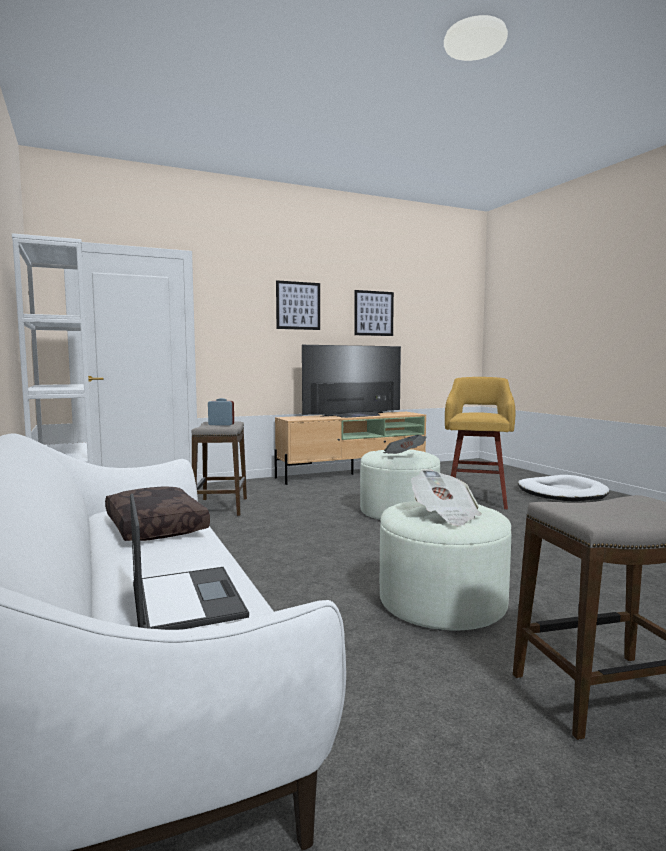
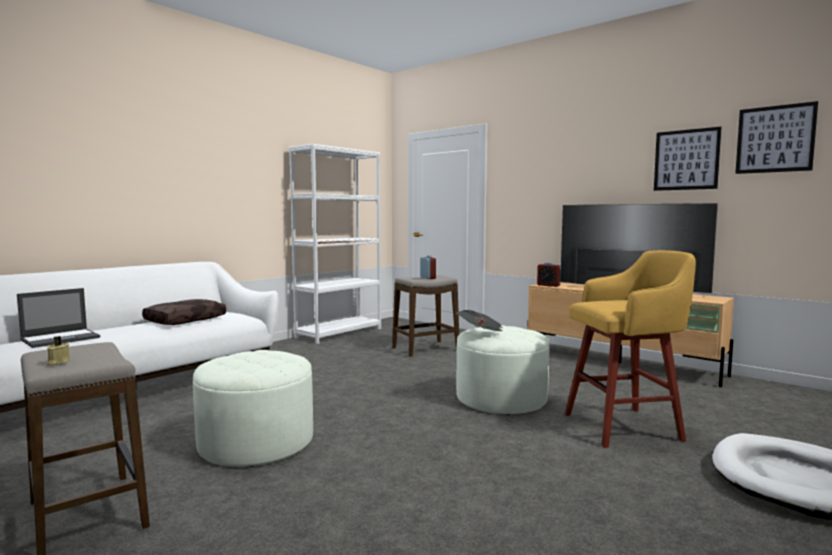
camera: 65 degrees right, 0 degrees up
(298, 305) = (582, 161): picture -> picture (775, 139)
(299, 419) = (548, 285): none -> alarm clock
(445, 515) = (233, 361): newspaper -> none
(638, 514) = (58, 362): none -> beige candle

